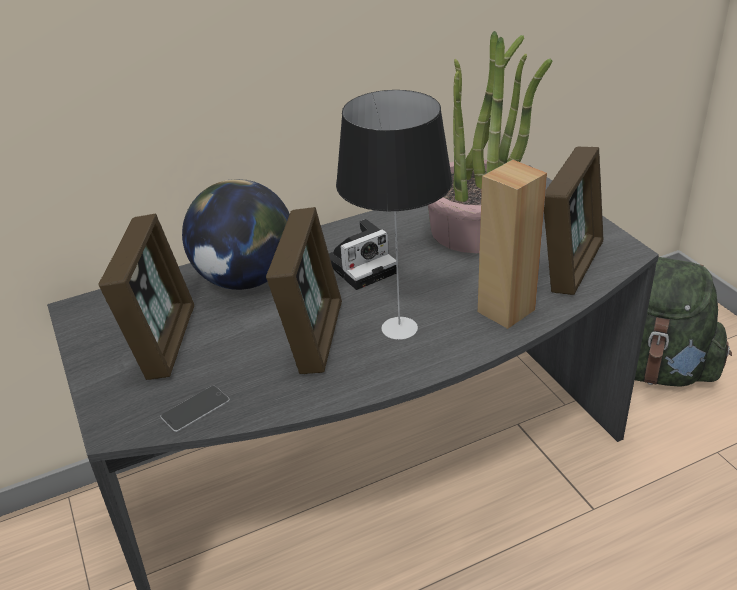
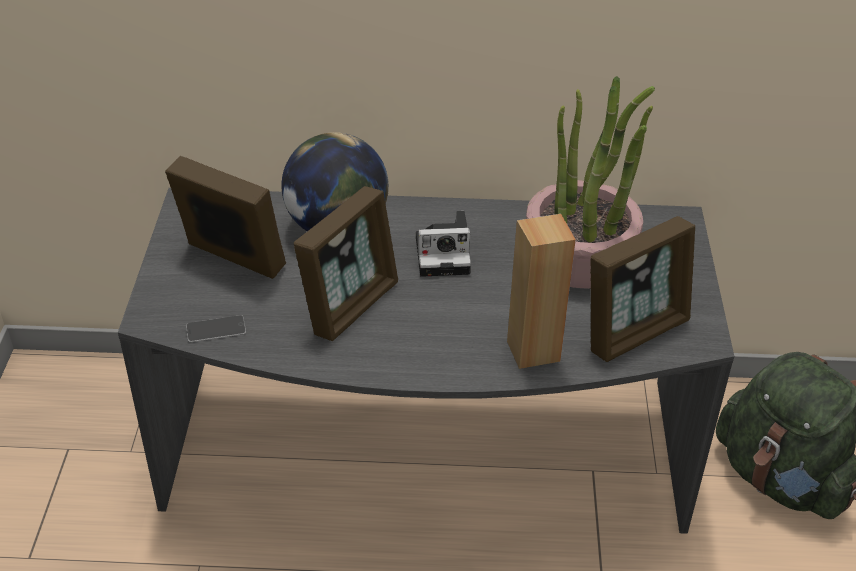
camera: 25 degrees right, 5 degrees up
(163, 342) = (231, 260): picture frame -> picture frame turned 90 degrees counterclockwise
(399, 329) = (426, 329): table lamp -> none

